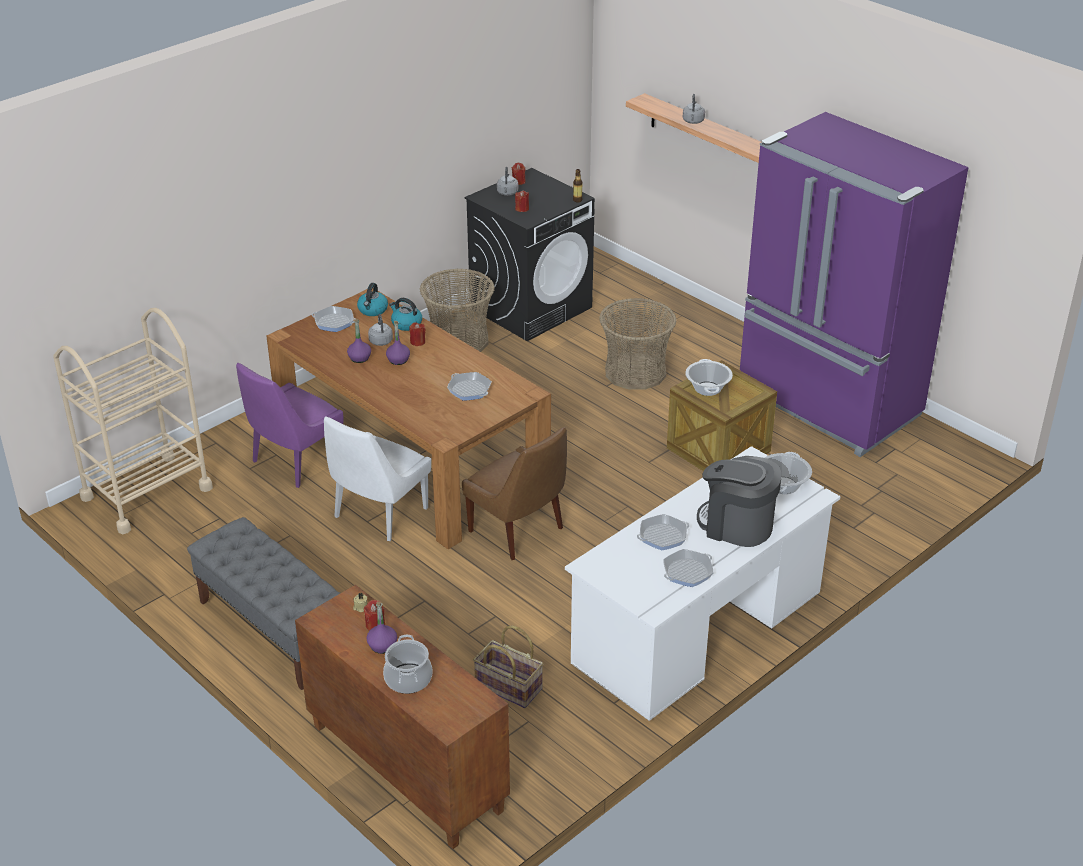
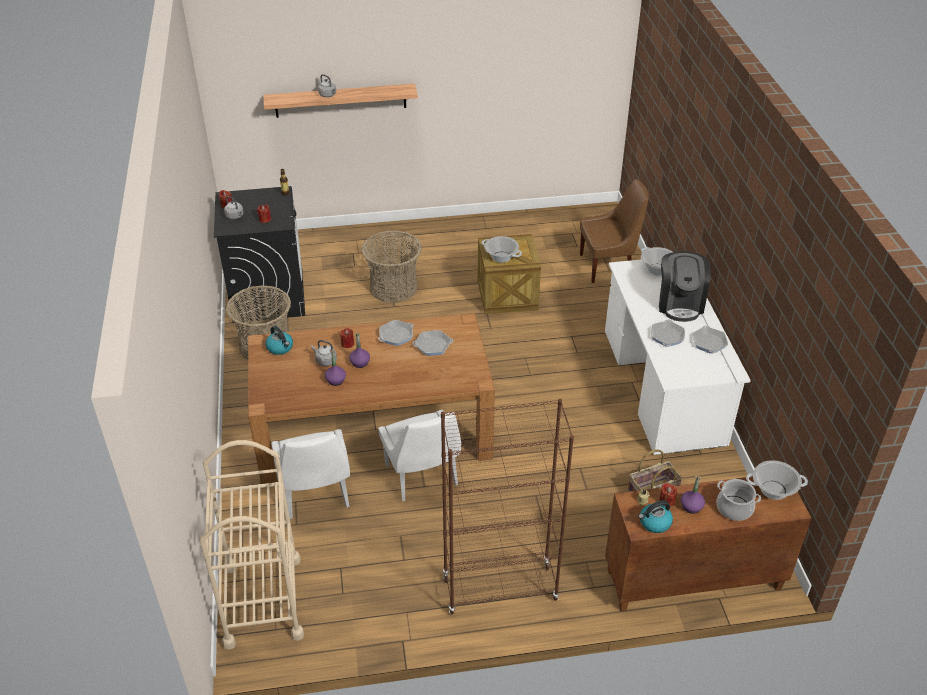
camera: 55 degrees left, 5 degrees up
(274, 629) = (499, 589): grey bench -> brown bookcase
(294, 462) = (315, 495): purple chair -> white chair
(334, 322) = (273, 373): frying pan -> frying pan (396, 335)
(406, 324) = (318, 339): kettle -> kettle (654, 523)
(466, 700) = (773, 490): none -> cooking pot
(518, 531) = (505, 417): brown chair -> brown chair (608, 266)
(736, 525) = (680, 304): coffee machine -> coffee machine turned 60 degrees counterclockwise
(827, 405) = (508, 234): purple fridge -> none

